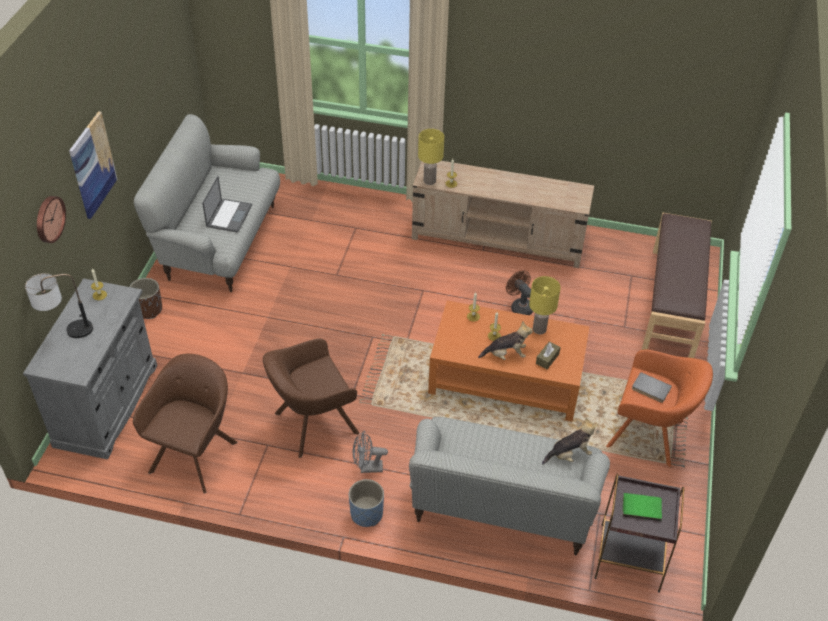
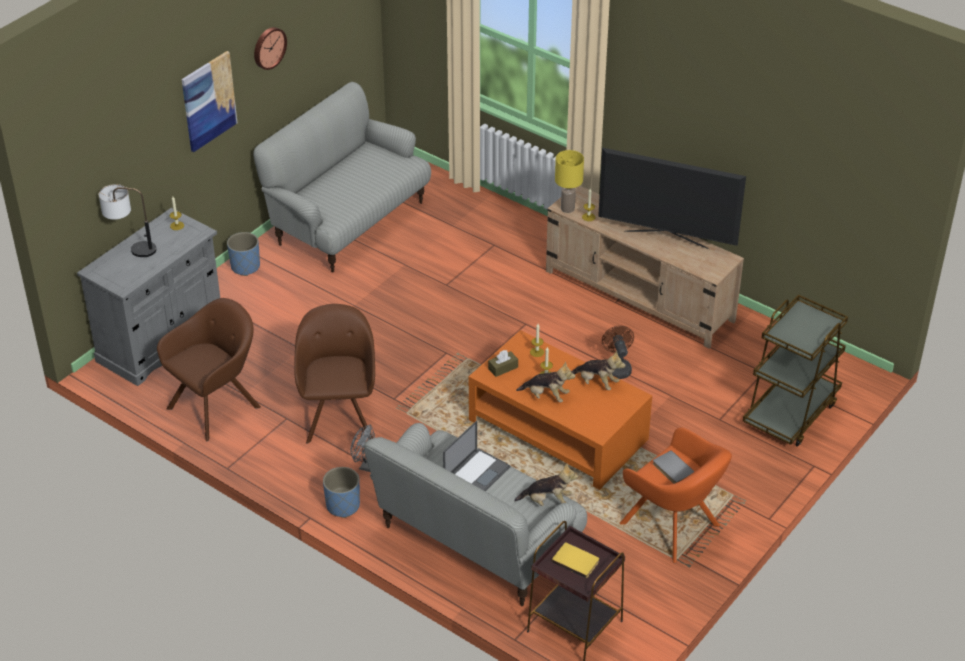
camera: 25 degrees right, 5 degrees down
(48, 219) = (142, 137): wall clock -> wall clock (268, 47)
(148, 309) = (245, 267): brown planter -> blue planter
(229, 215) = (354, 193): laptop -> laptop (477, 473)
(312, 424) = (339, 414): brown armchair -> brown armchair turned 90 degrees clockwise
(525, 186) = (666, 239): none -> television
(539, 329) = (596, 383): yellow table lamp -> plush toy
(547, 359) = (586, 412): brown tissue box -> brown tissue box (503, 368)
(641, 507) = (576, 560): green book -> yellow book
(672, 304) = (790, 412): brown bench -> brown cart

